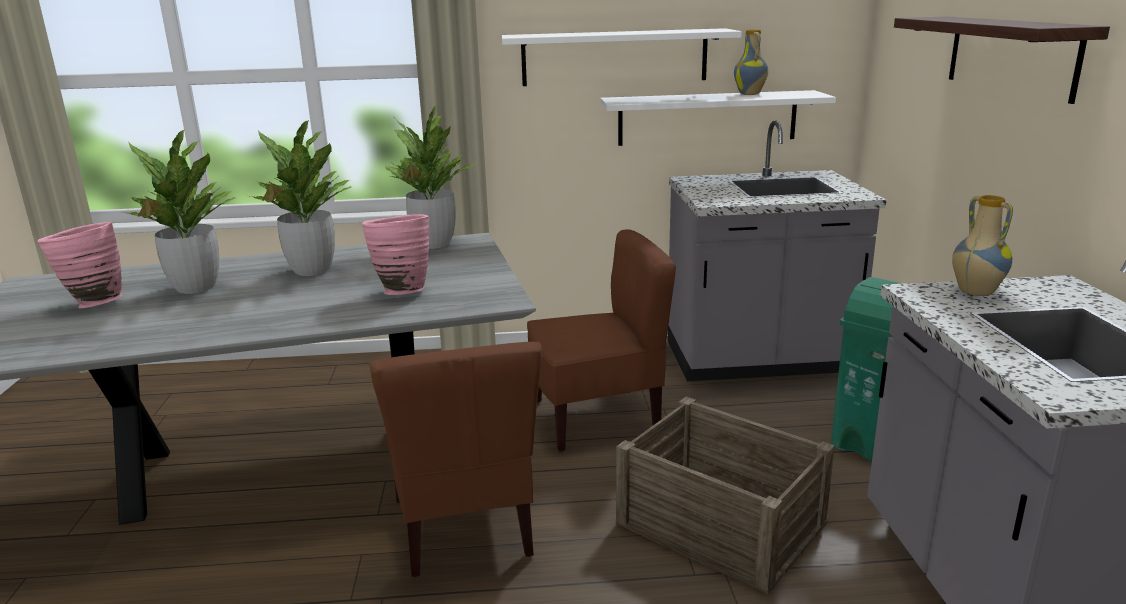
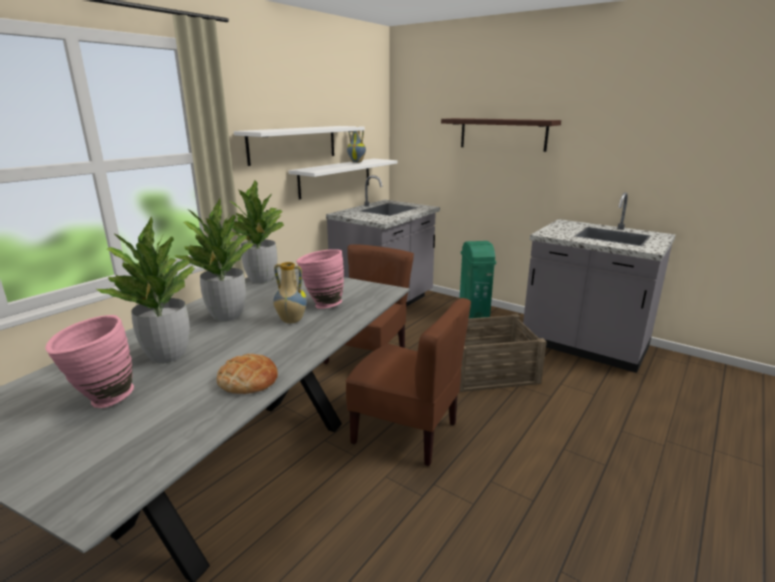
camera: 50 degrees left, 0 degrees up
(174, 331) = (248, 380): none -> bread
(974, 292) = (556, 230): vase -> vase (291, 321)

